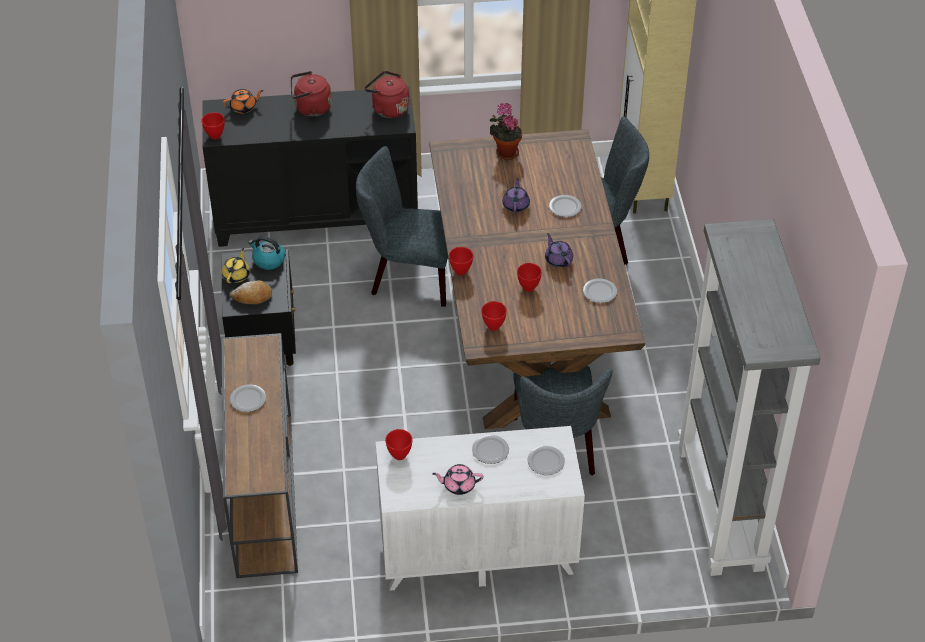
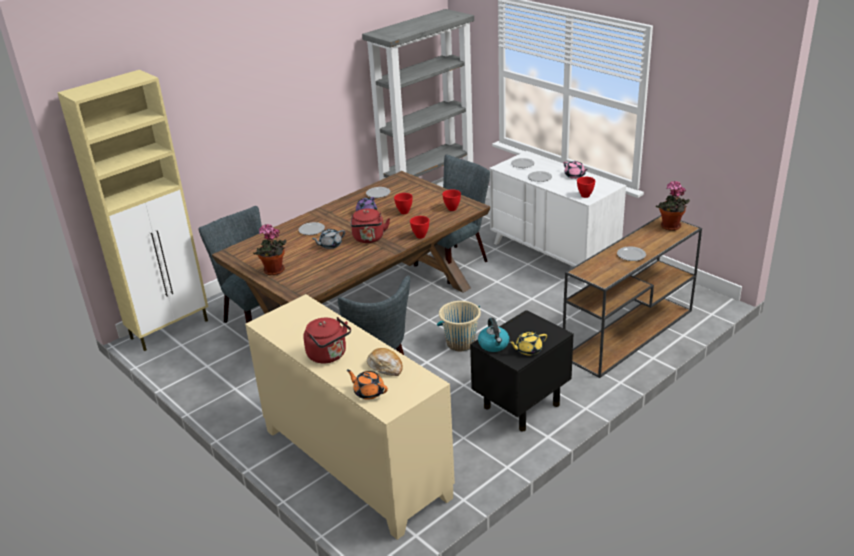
camera: 125 degrees left, 15 degrees down
(215, 135) = (426, 385): red bowl -> none
(252, 297) = (537, 331): bread -> bread (385, 366)
(255, 472) = (670, 227): none -> potted plant
(316, 216) = (354, 463): black cabinet -> beige cabinet
(388, 108) = (287, 319): red kettle -> red kettle (369, 239)
(395, 361) = (460, 343): none -> beige bucket
(516, 205) = (330, 245): purple teapot -> grey teapot

